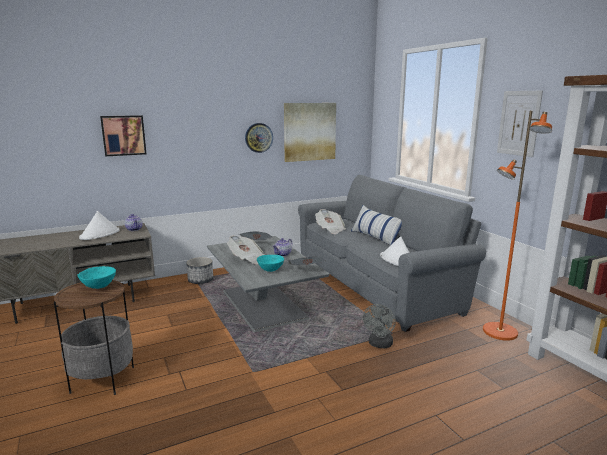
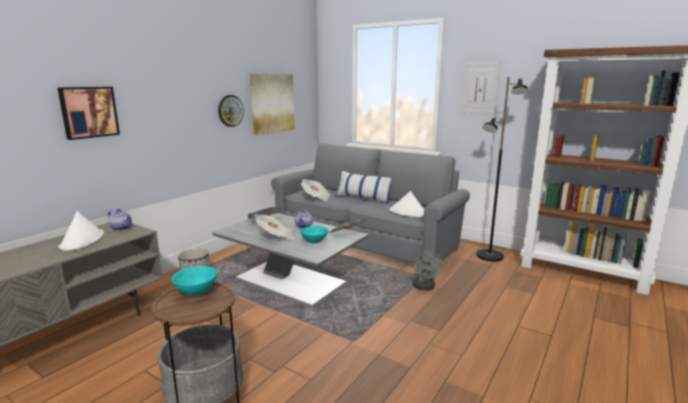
camera: 30 degrees left, 0 degrees up
(499, 332) = (489, 256): orange floor lamp -> black floor lamp

